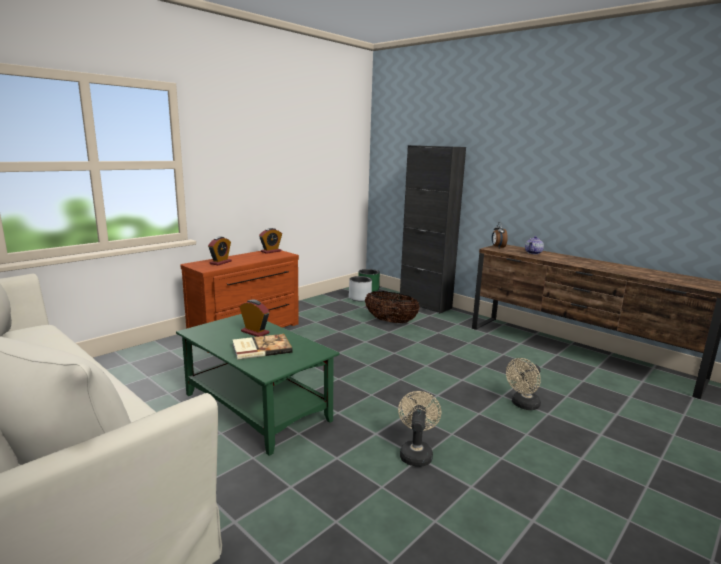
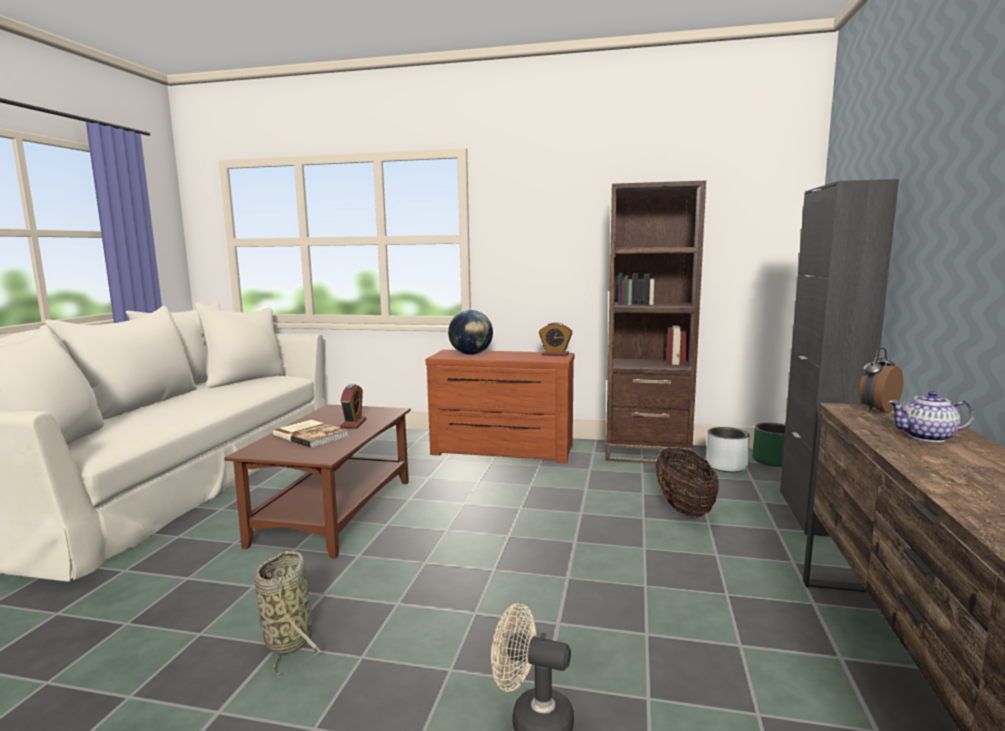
camera: 60 degrees right, 5 degrees down
(220, 262) = (471, 354): alarm clock -> globe
(255, 407) = (335, 511): green coffee table -> brown coffee table
(318, 304) = (647, 453): none -> brown bookcase
(416, 453) = (289, 638): beige fan -> basket

